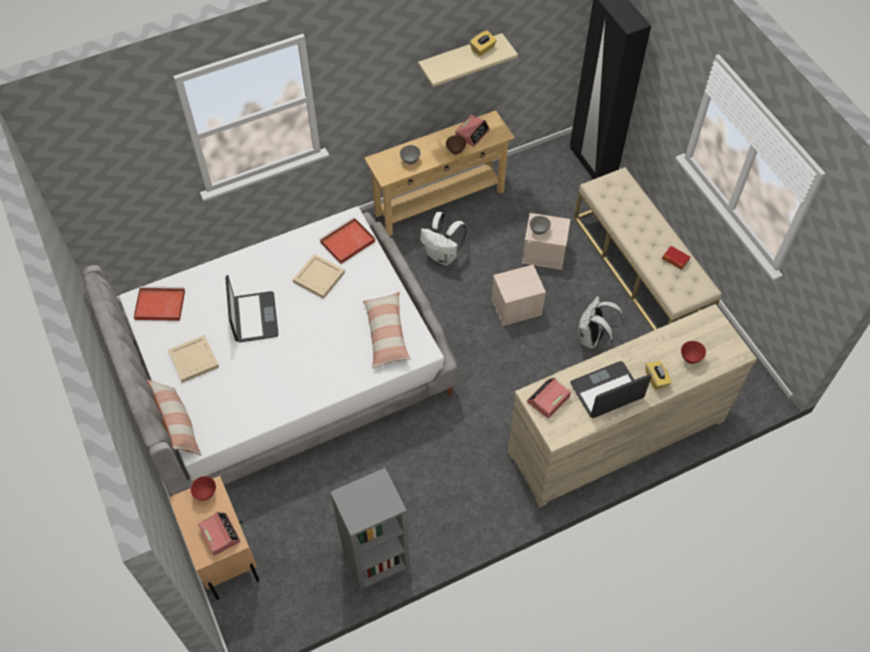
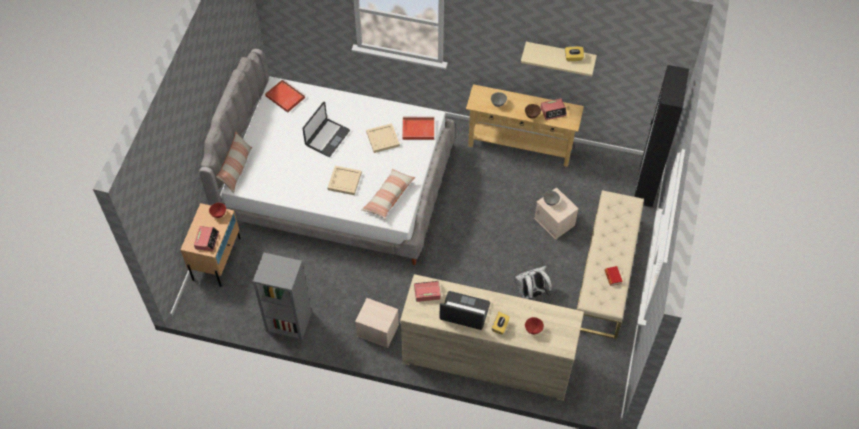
camera: 40 degrees right, 0 degrees up
(194, 359) = (276, 139): beige tray -> beige tray (345, 181)
(443, 256) = (490, 180): white backpack -> none
(516, 307) = (503, 242): beige storage box -> beige storage box (377, 330)

